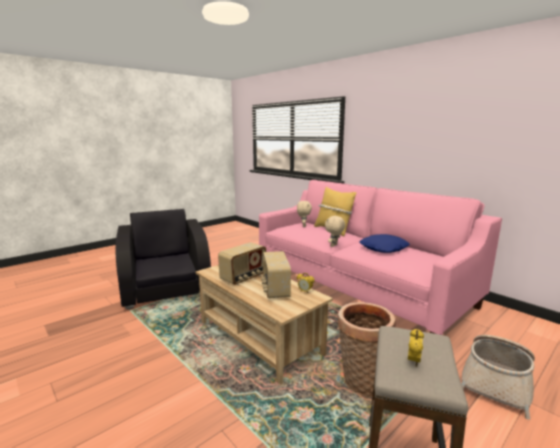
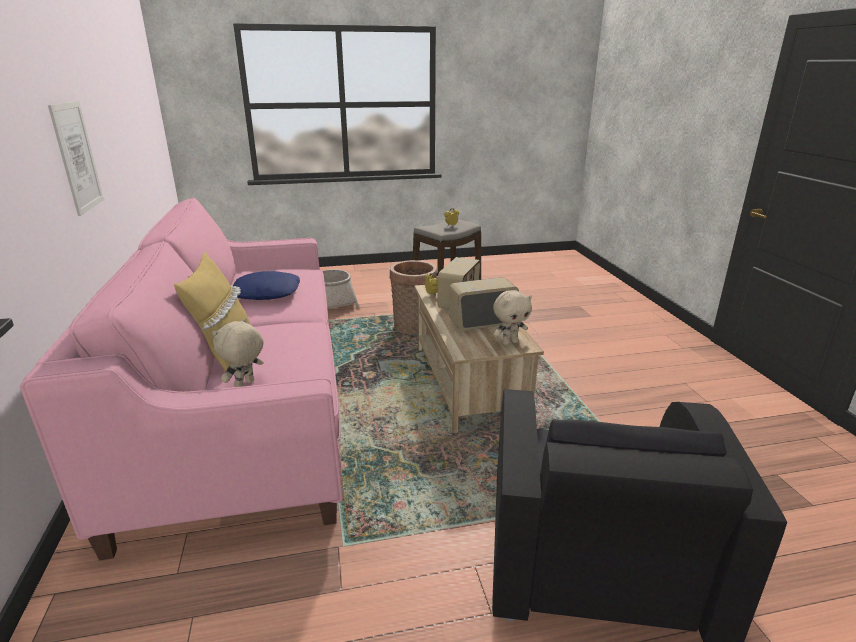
camera: 150 degrees left, 10 degrees up
(334, 246) = (303, 322): beige plush toy -> beige plush toy (510, 342)
(437, 152) = (77, 157): none -> picture

